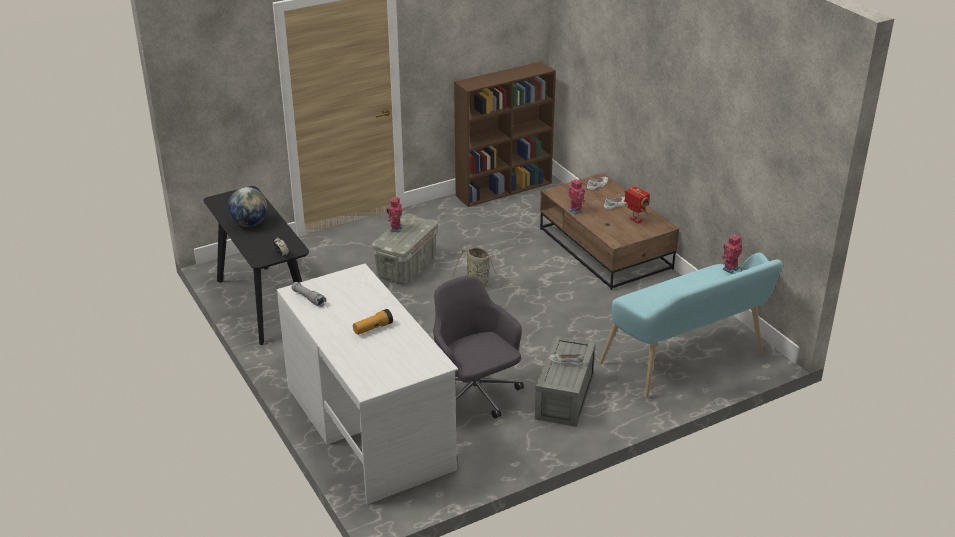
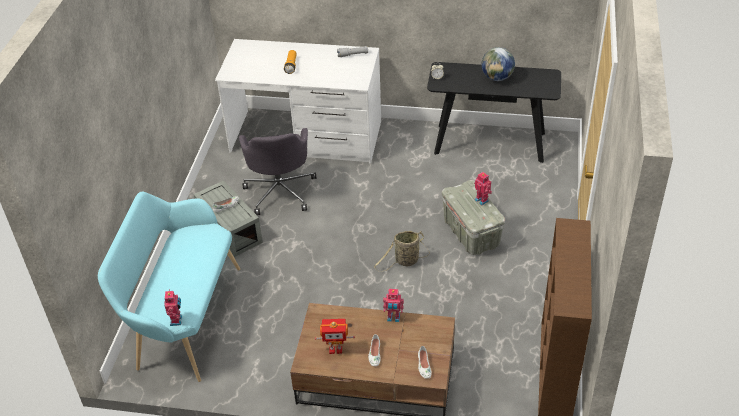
camera: 130 degrees right, 10 degrees up
(474, 396) = (280, 191): grey office chair -> grey office chair turned 75 degrees clockwise

